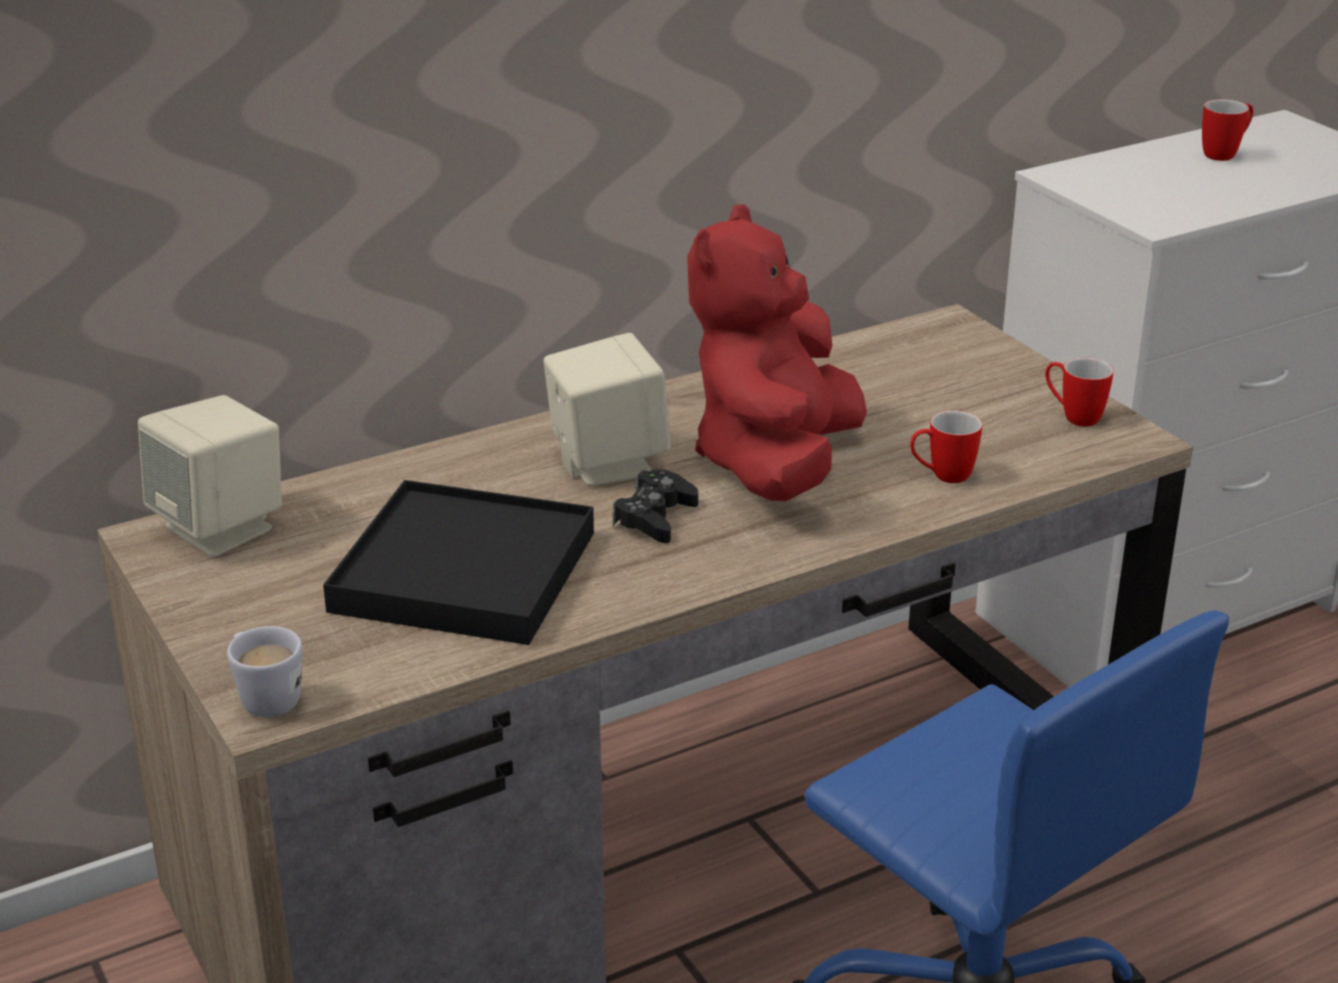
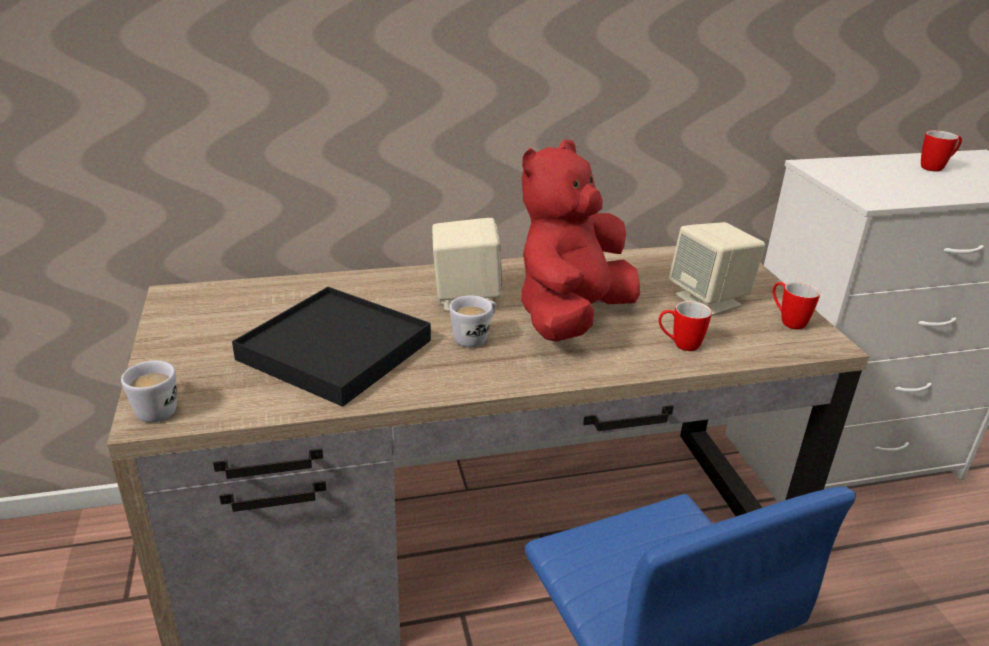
camera: 15 degrees right, 0 degrees up
(221, 528) = (215, 297): beige speaker -> beige speaker (709, 300)
(655, 517) = (475, 337): black game controller -> white mug

